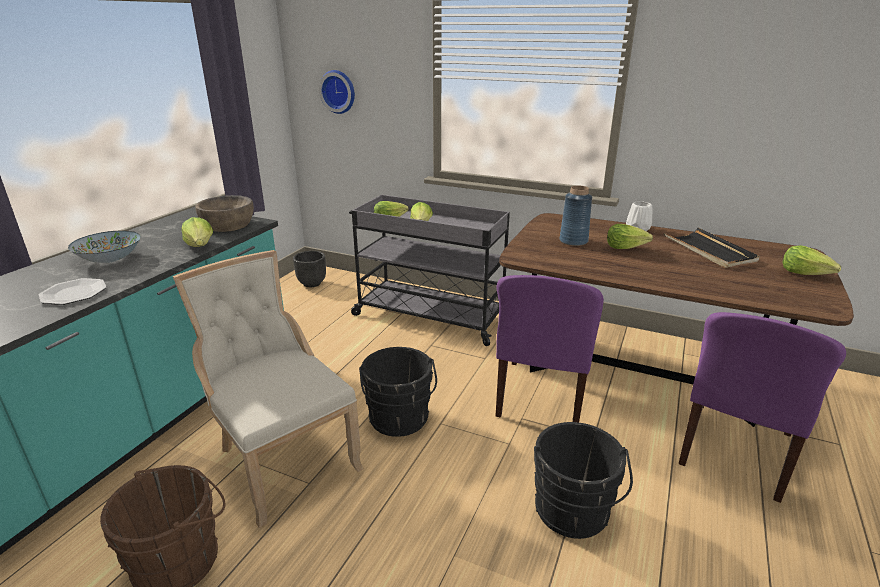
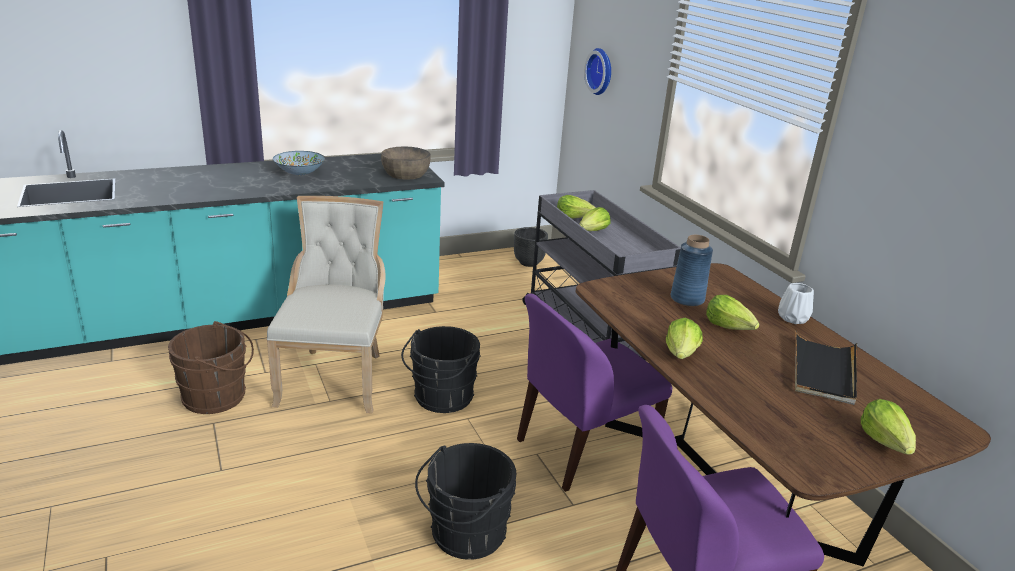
camera: 40 degrees right, 0 degrees up
(74, 293) = (249, 187): plate -> none
(200, 246) = (361, 183): lettuce -> lettuce (681, 353)

